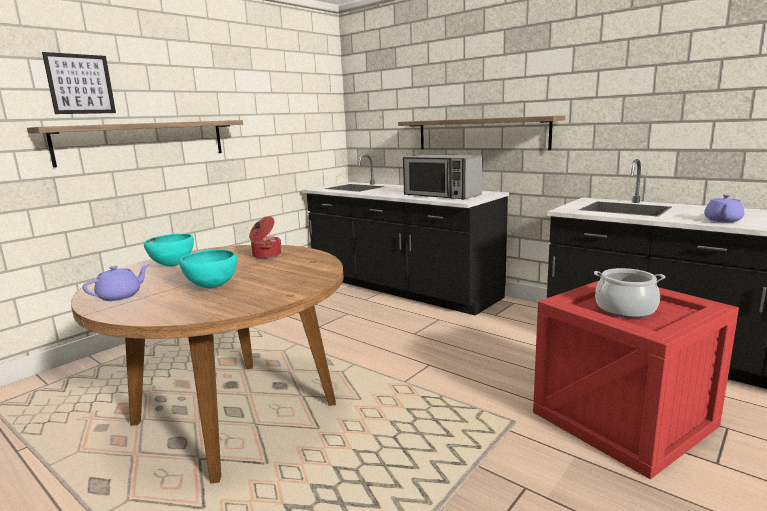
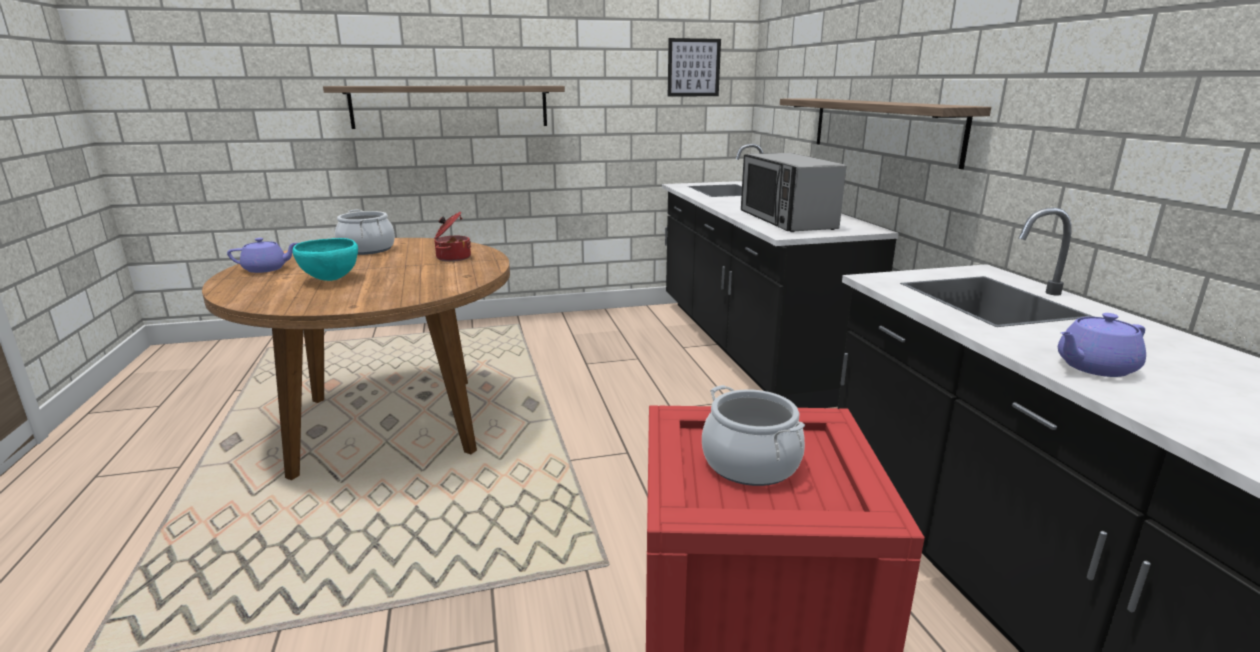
camera: 35 degrees right, 5 degrees up
(80, 84) = (384, 40): picture -> picture (693, 67)
(173, 265) = (367, 249): turquoise bowl -> cooking pot

